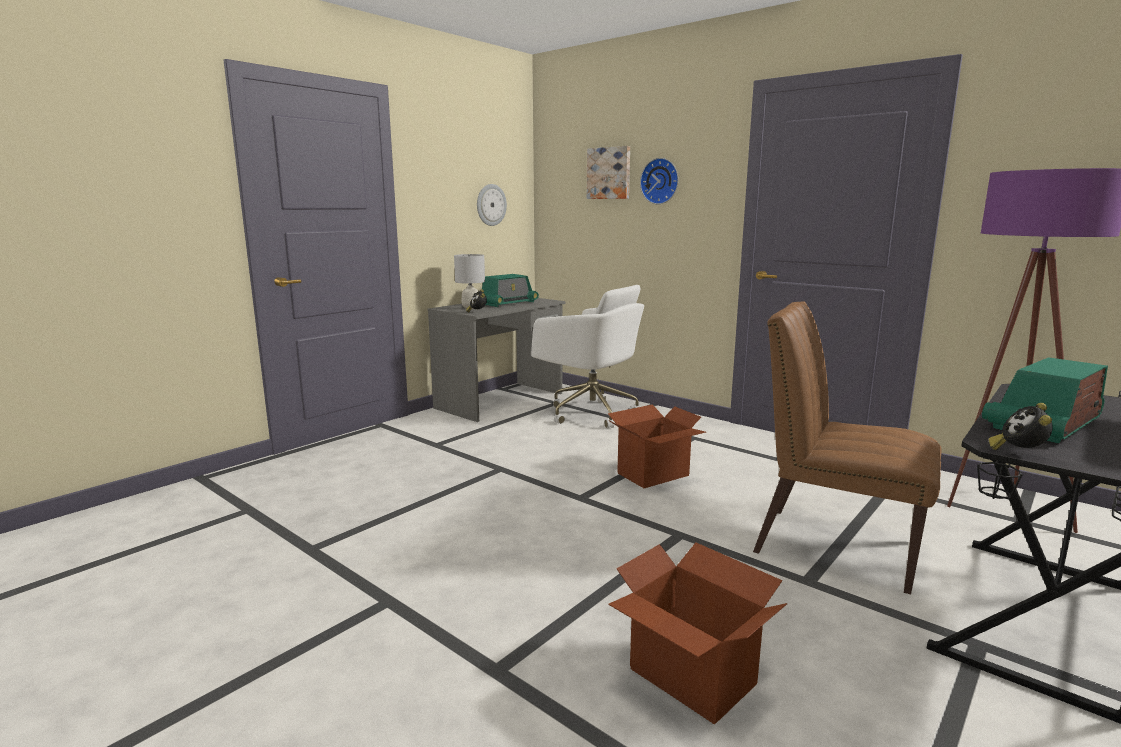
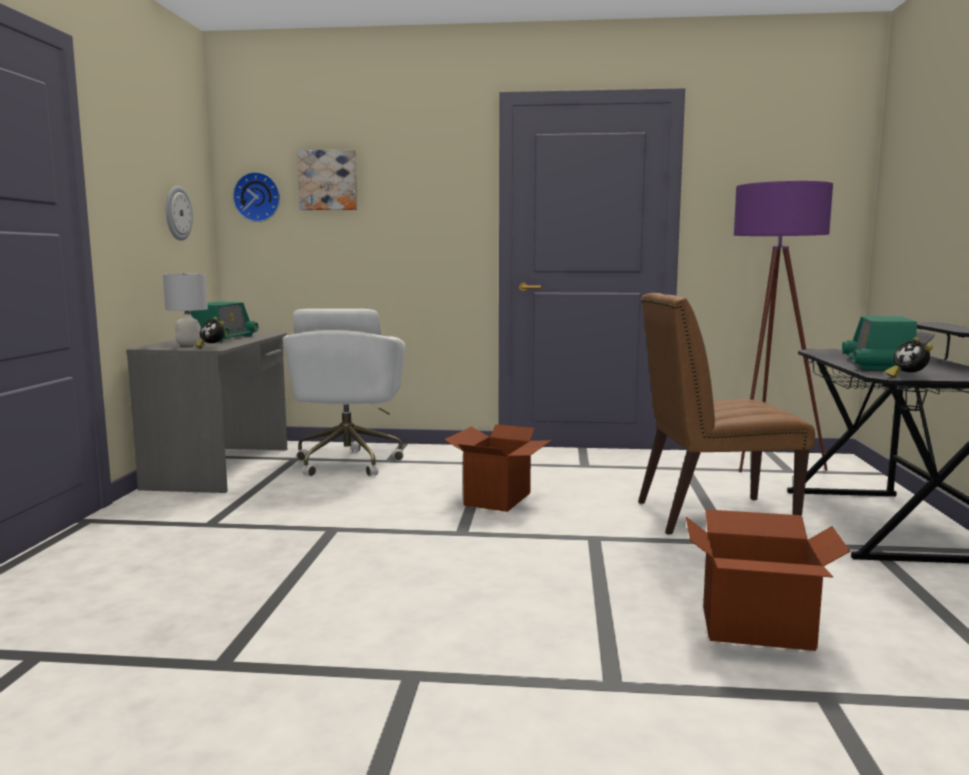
camera: 35 degrees left, 5 degrees down
(588, 413) = (348, 462): white office chair -> white office chair turned 90 degrees clockwise
(660, 181) = (398, 190): wall clock -> wall clock (258, 197)

